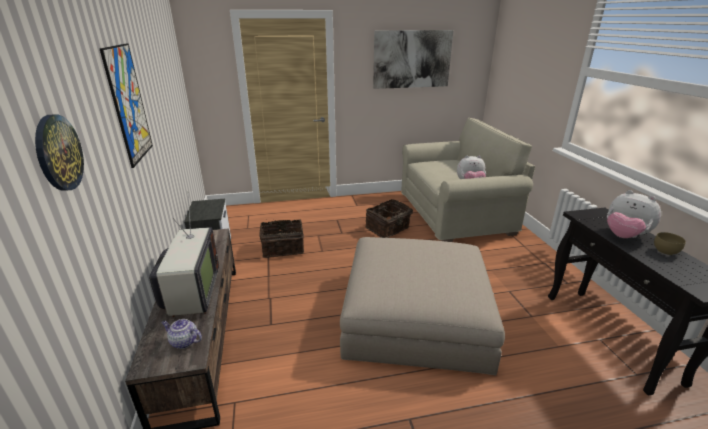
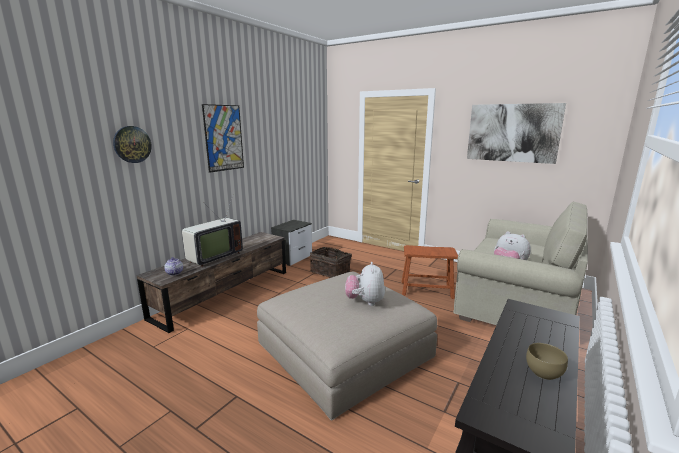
camera: 45 degrees right, 10 degrees down
(388, 229) = (426, 290): basket -> brown stool
(624, 236) = (525, 340): plush toy -> plush toy (365, 302)

